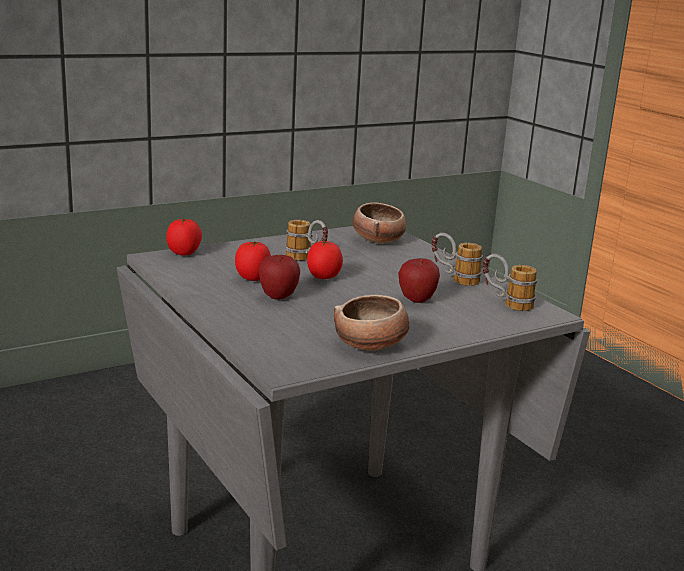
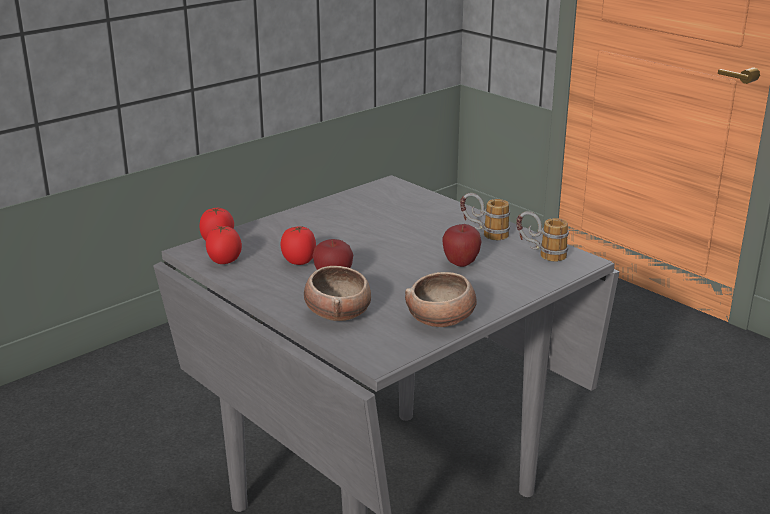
camera: 10 degrees left, 5 degrees up
(306, 259) = (339, 232): mug -> none
(323, 278) = (364, 251): tomato -> tomato (224, 262)
(378, 240) = (395, 199): bowl -> bowl (338, 313)

